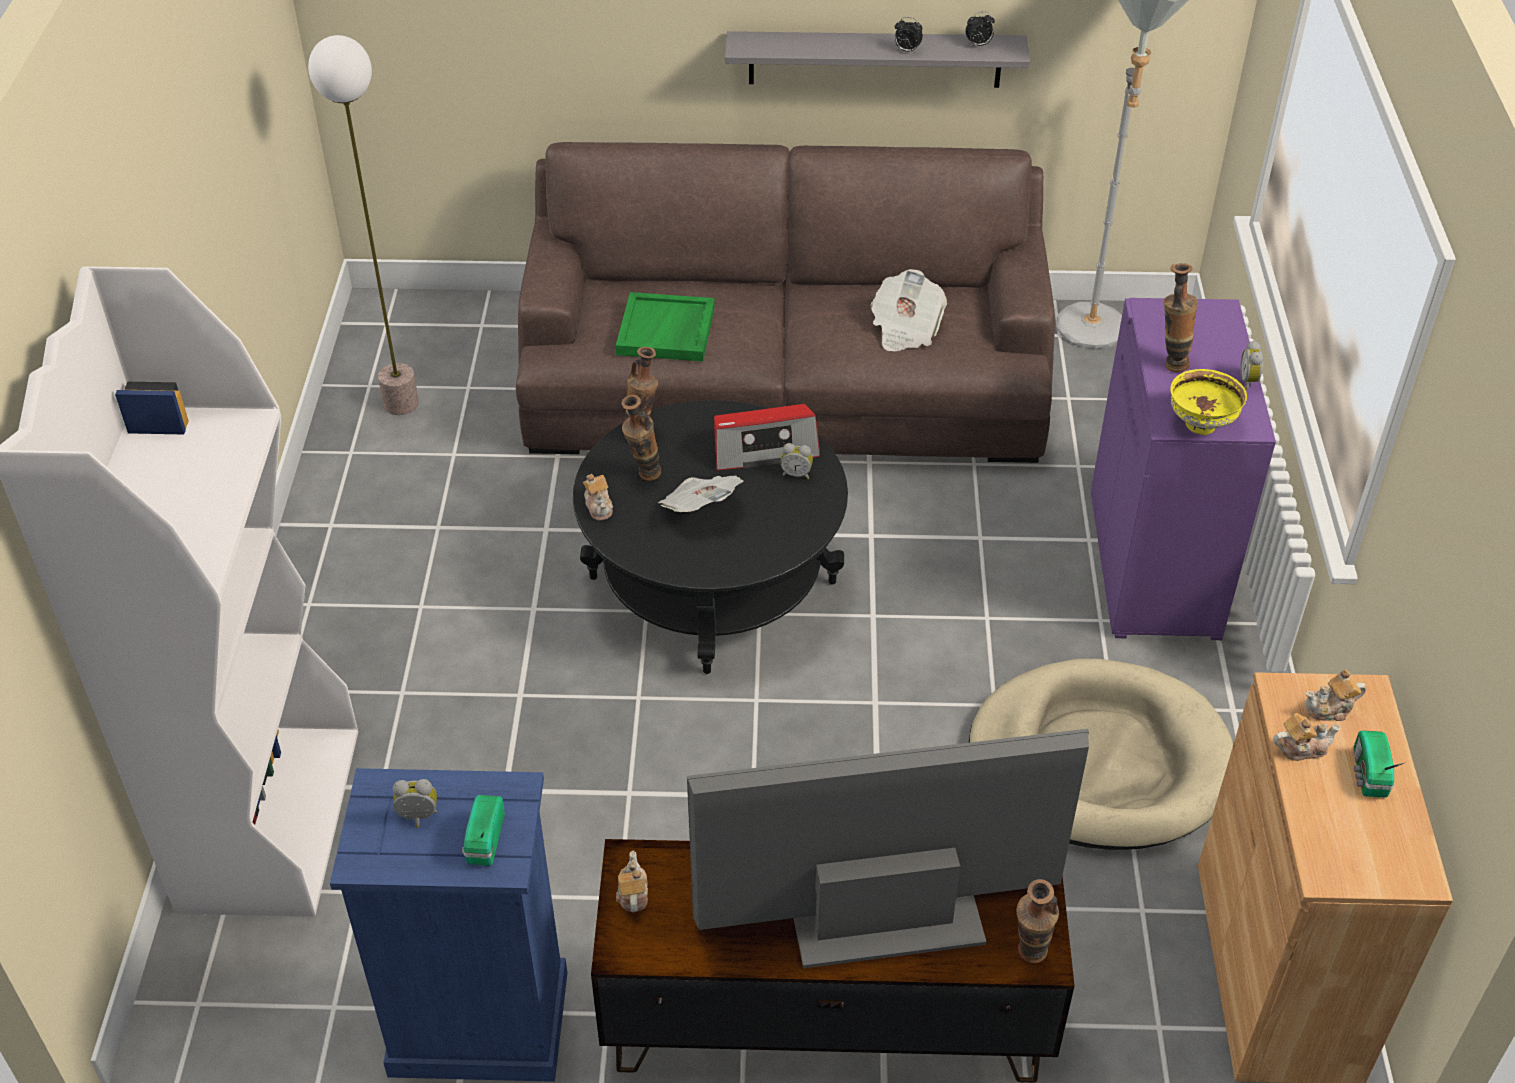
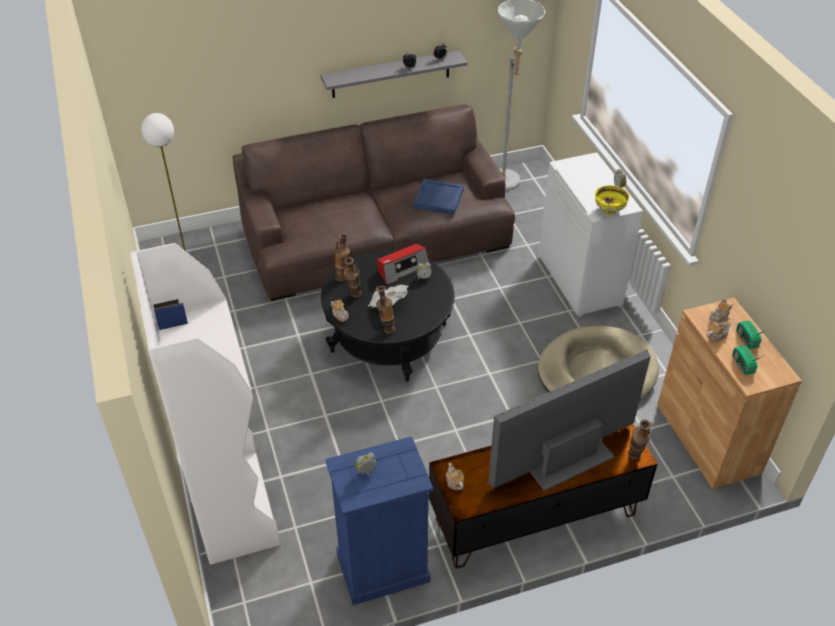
camera: 20 degrees left, 0 degrees up
(483, 840) = (402, 473): radio -> radio (742, 365)
(666, 331) = (329, 225): green tray -> none
(905, 329) = (439, 199): newspaper -> blue tray
(1156, 565) = (580, 280): purple cabinet -> white cabinet
(1170, 362) = (583, 186): vase -> vase (386, 329)

